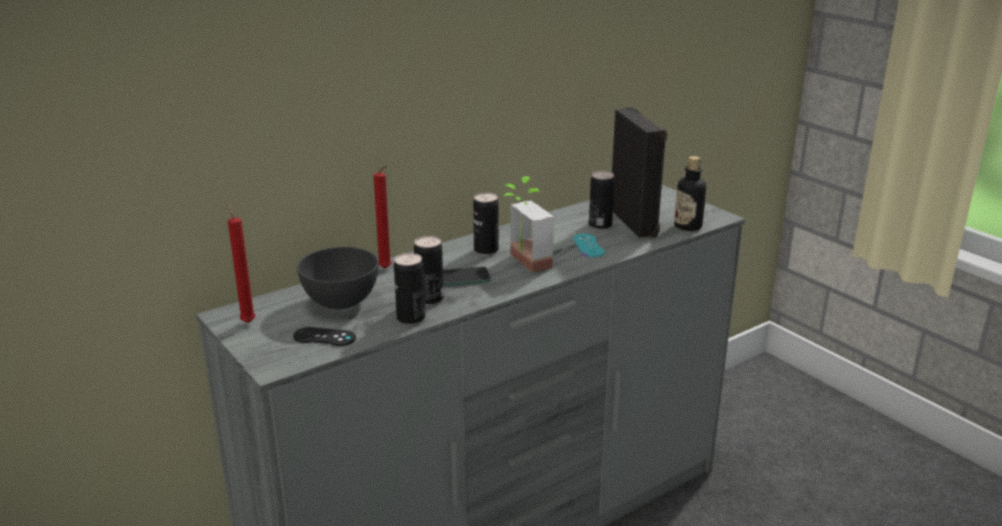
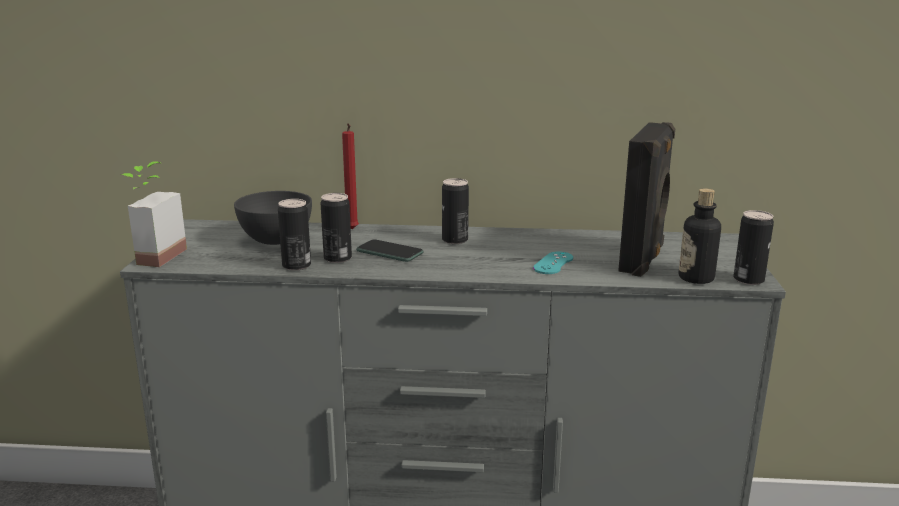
camera: 40 degrees right, 5 degrees down
(247, 321) = (197, 232): red candle -> none
(324, 337) = (217, 257): black game controller -> none
(522, 262) = (465, 257): potted plant -> potted plant (152, 256)
(600, 225) = (600, 252): can -> can (748, 280)

